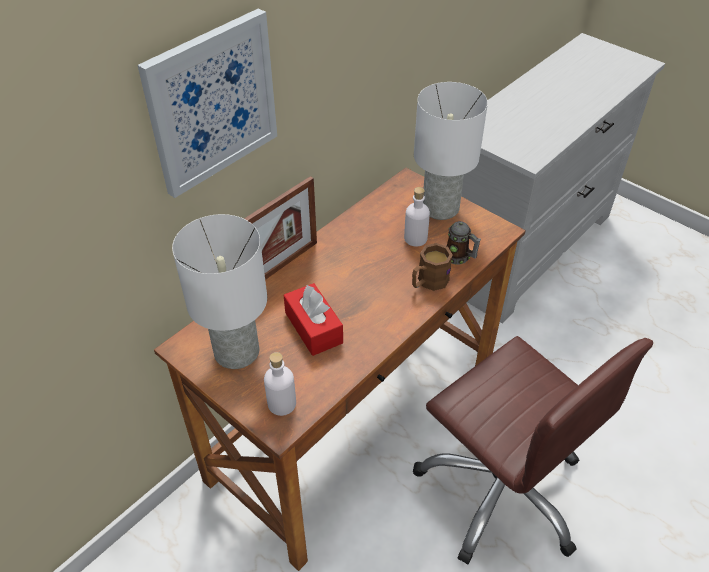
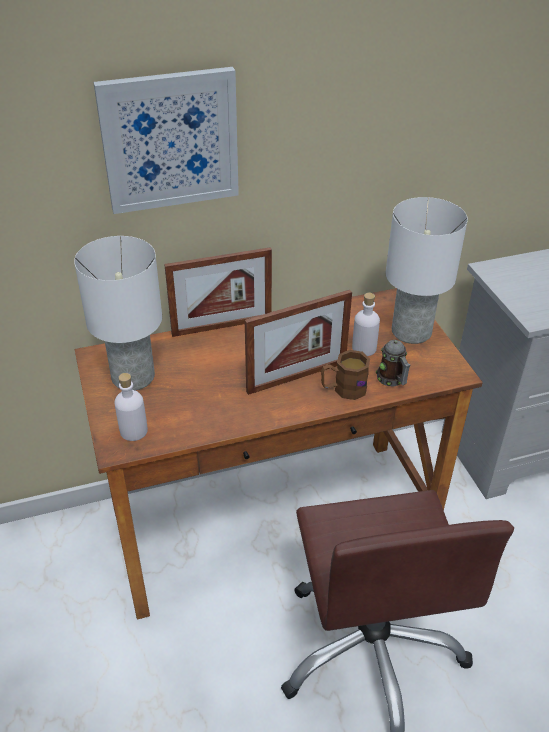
camera: 30 degrees right, 5 degrees down
(313, 328) = (210, 384): red tissue box -> none
(382, 288) = (297, 377): none -> picture frame

